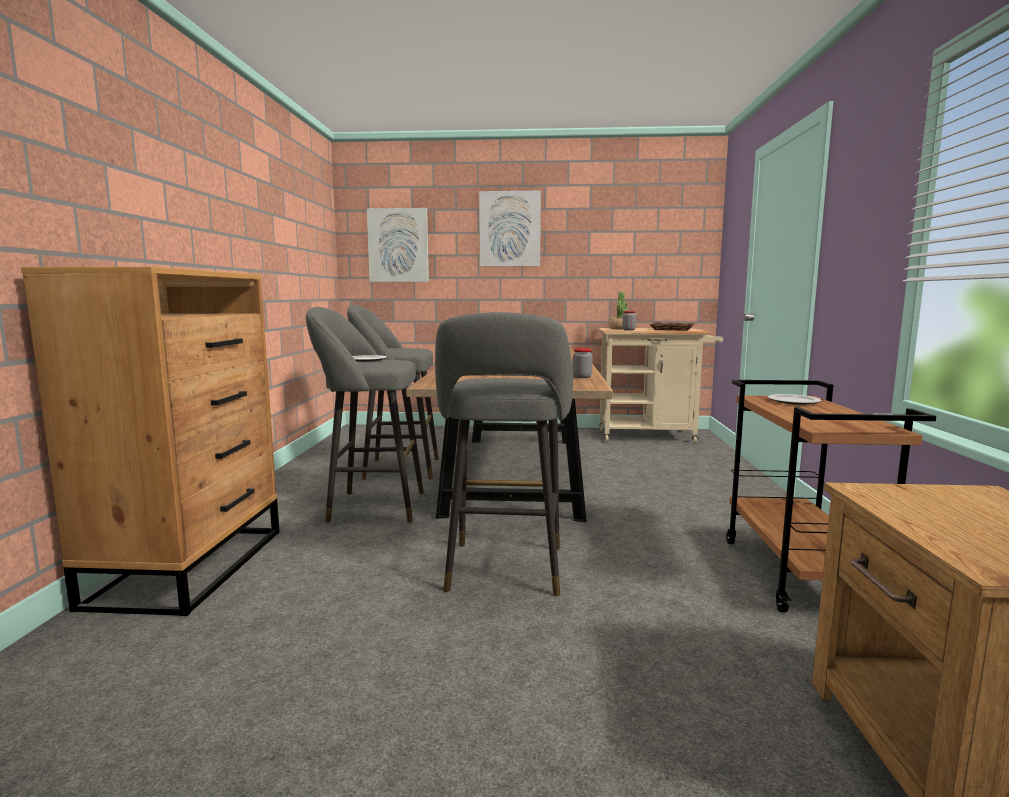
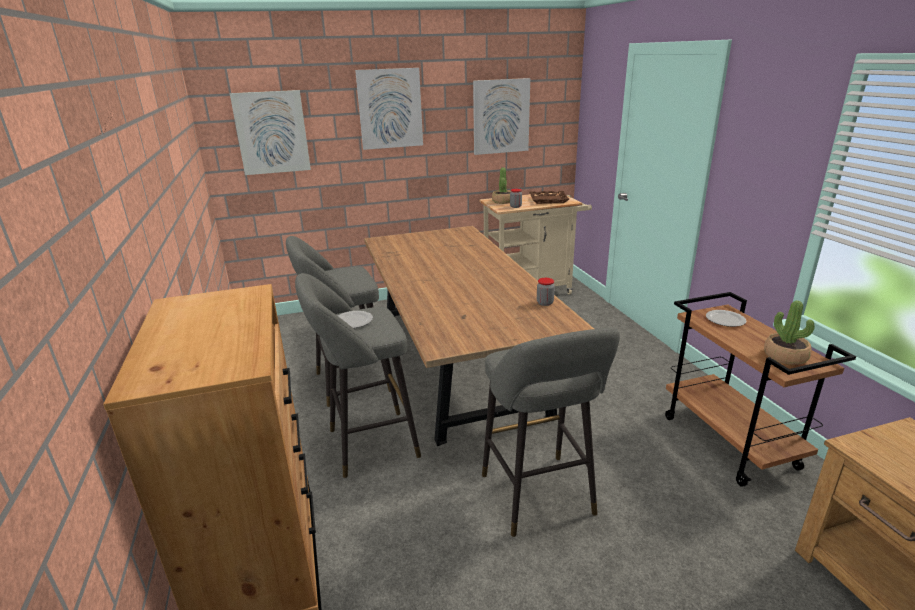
camera: 20 degrees left, 15 degrees up
(627, 242) = (501, 116): none -> picture
(841, 422) = (785, 356): none -> potted plant

